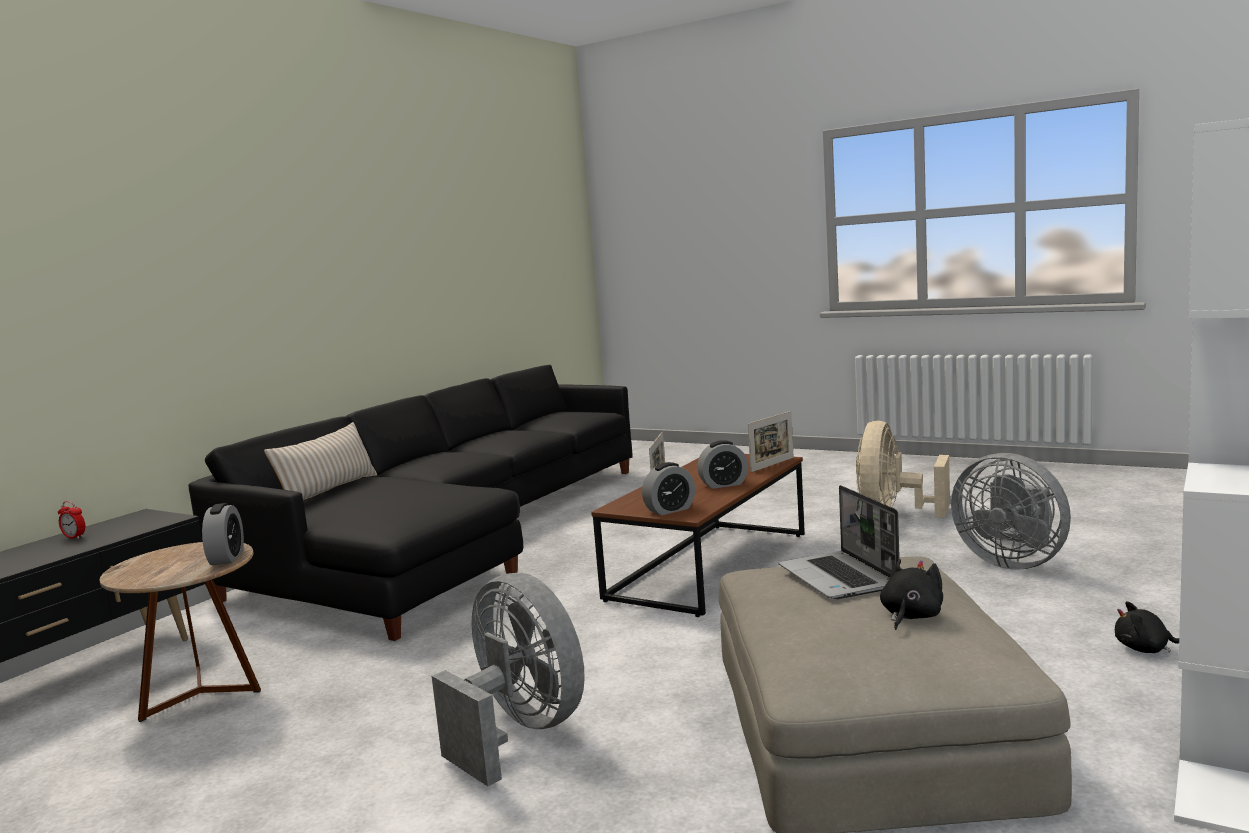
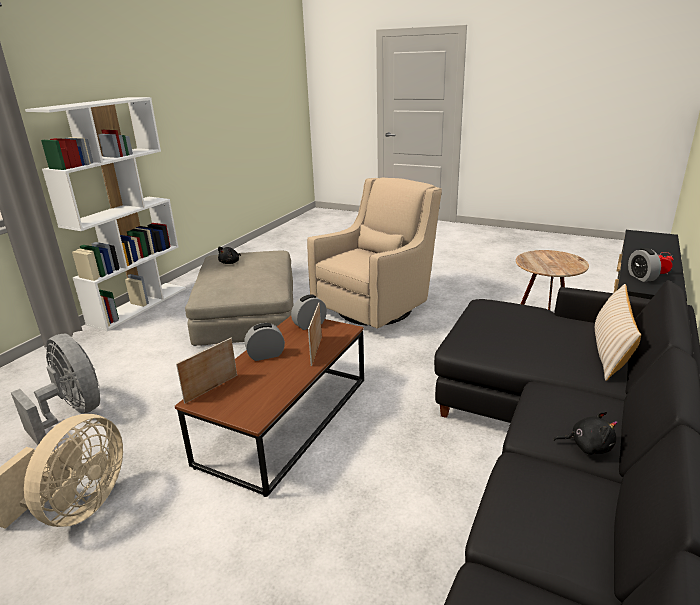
camera: 175 degrees right, 15 degrees up
(227, 558) = (529, 263): alarm clock -> alarm clock (641, 277)
(519, 732) = (377, 307): grey fan -> beige armchair
(839, 578) = (242, 276): laptop -> none
(1146, 649) = (106, 341): black plush toy -> black plush toy (587, 446)

